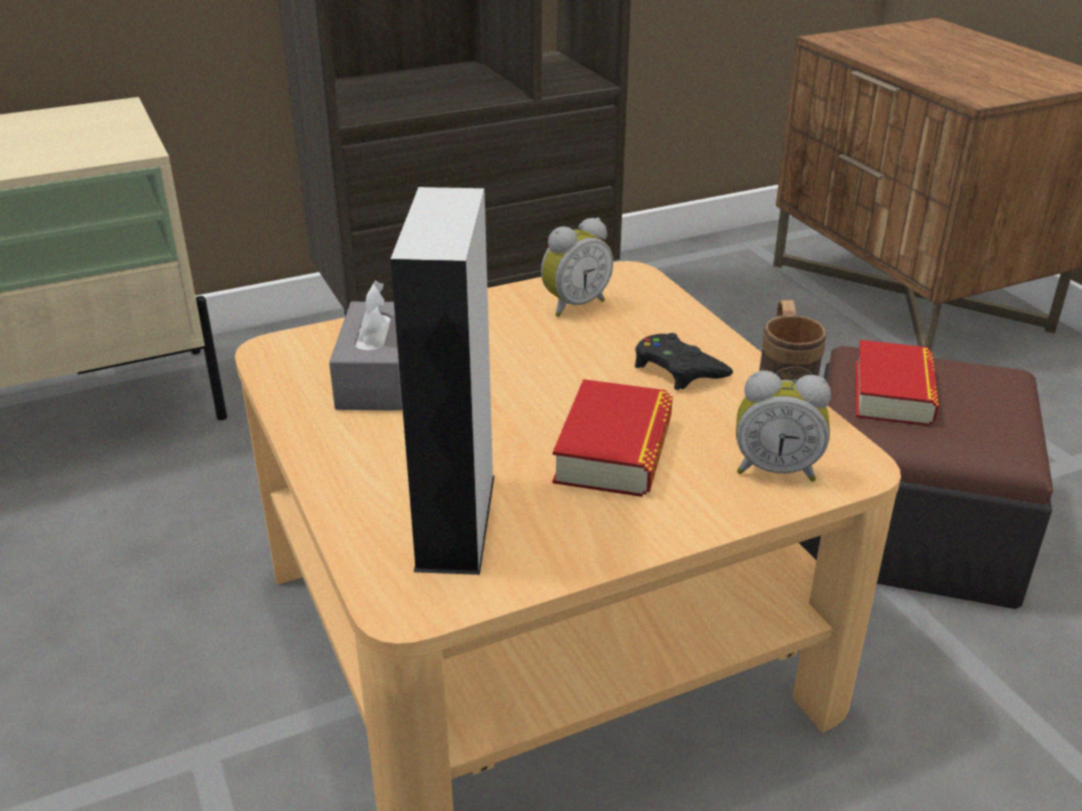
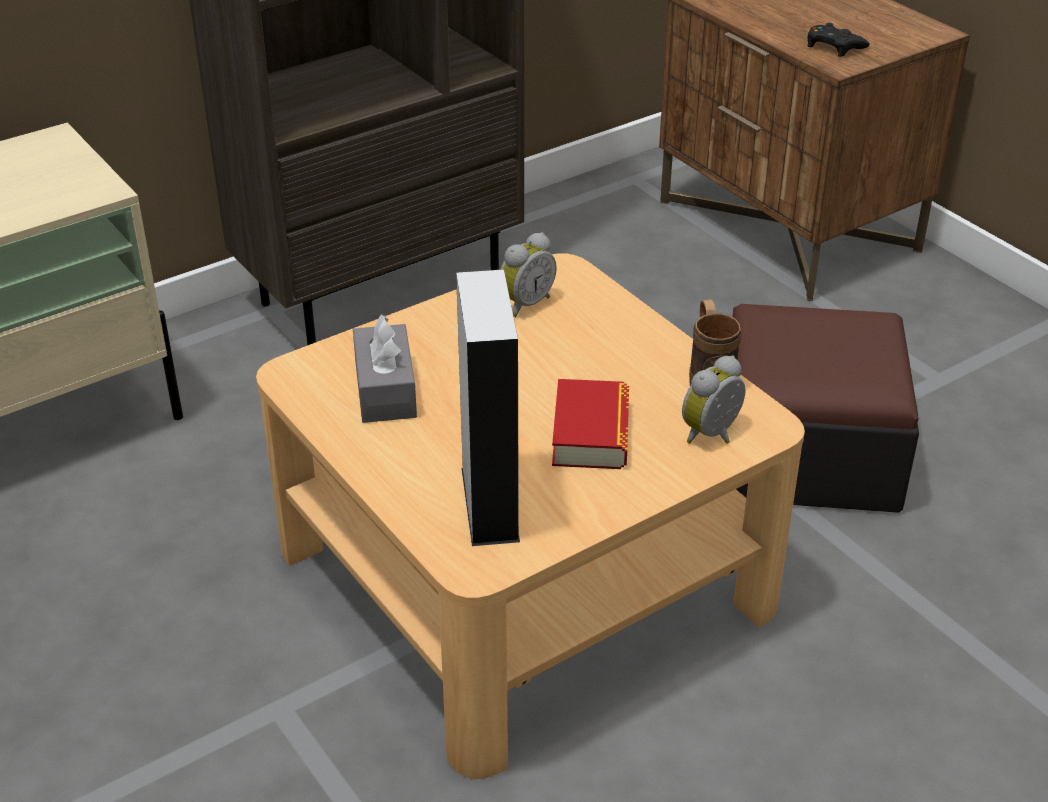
camera: 10 degrees left, 5 degrees up
(678, 369) = (624, 357): black game controller -> black game controller (834, 46)
(775, 469) = (714, 435): alarm clock -> alarm clock turned 135 degrees clockwise
(892, 393) = (789, 347): book -> none

